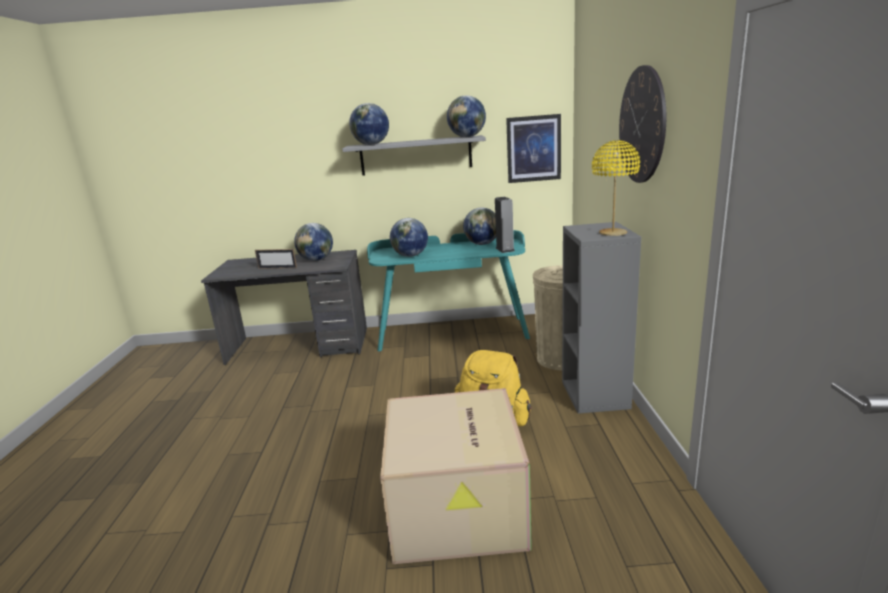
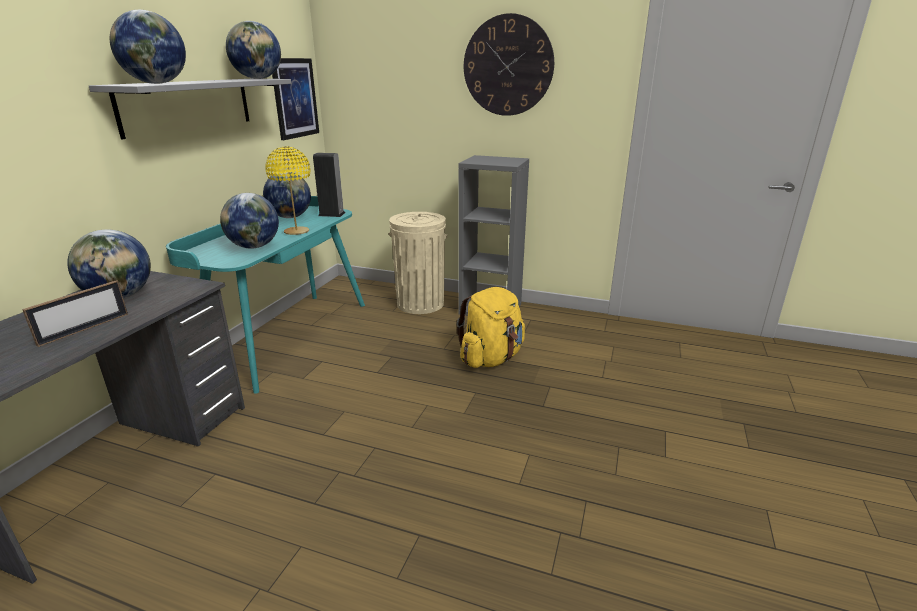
camera: 70 degrees left, 5 degrees up
(459, 508) = (603, 403): cardboard box -> none
(613, 233) = (509, 160): yellow table lamp -> yellow table lamp (297, 231)

